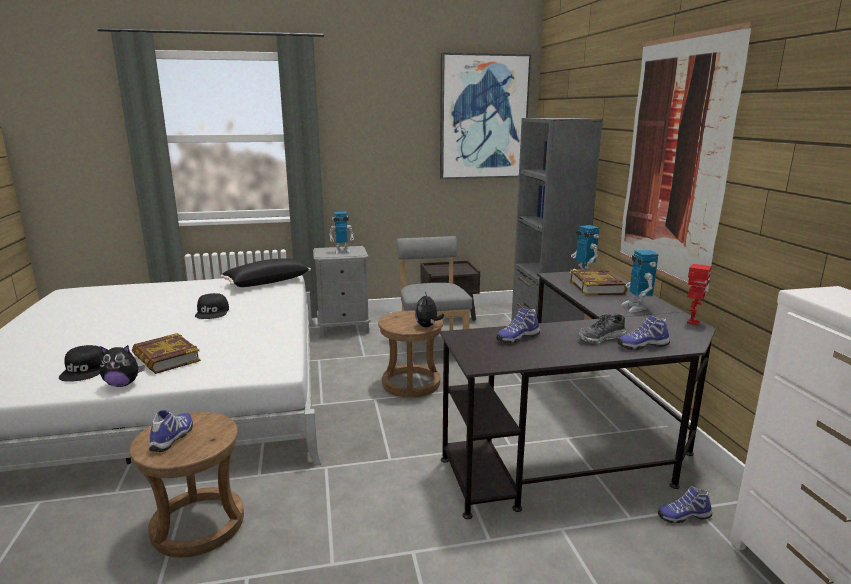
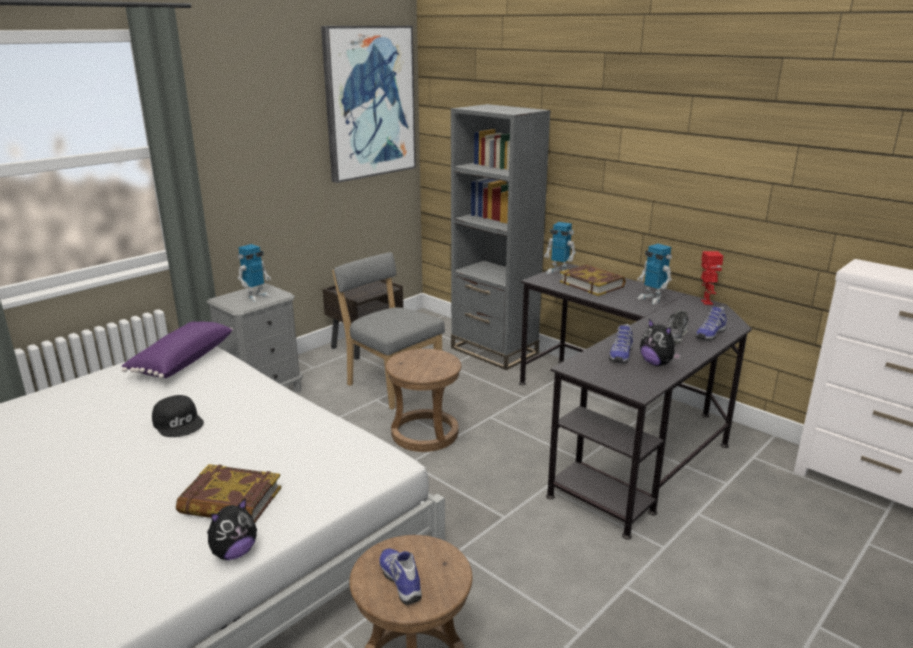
camera: 35 degrees left, 5 degrees up
(85, 370) = (144, 558): black cap -> none
(267, 282) = (181, 361): black pillow -> purple pillow
(428, 326) = (449, 365): plush toy -> plush toy (657, 363)
(674, 160) = (657, 156): picture -> none
(683, 515) = (752, 466): shoe -> none

